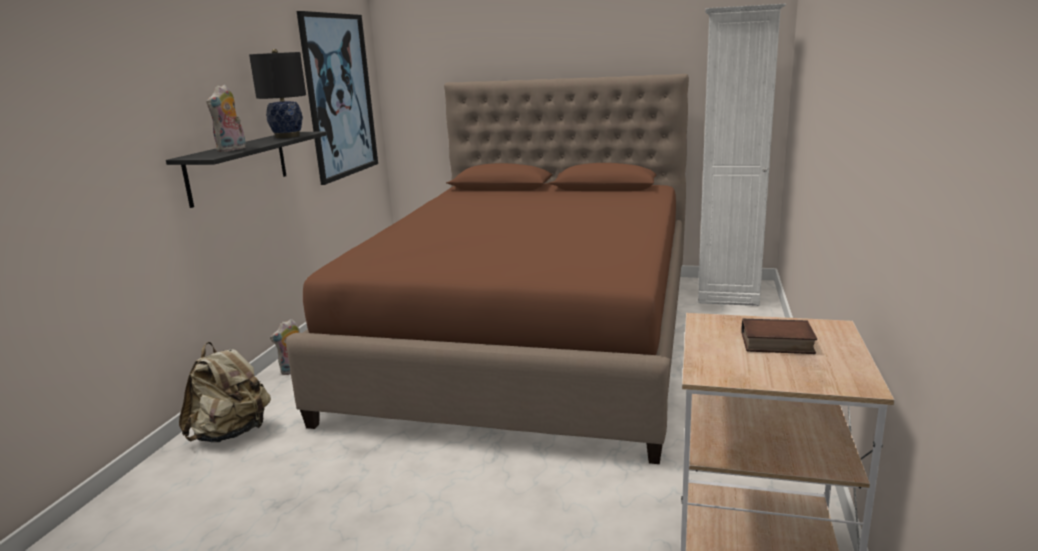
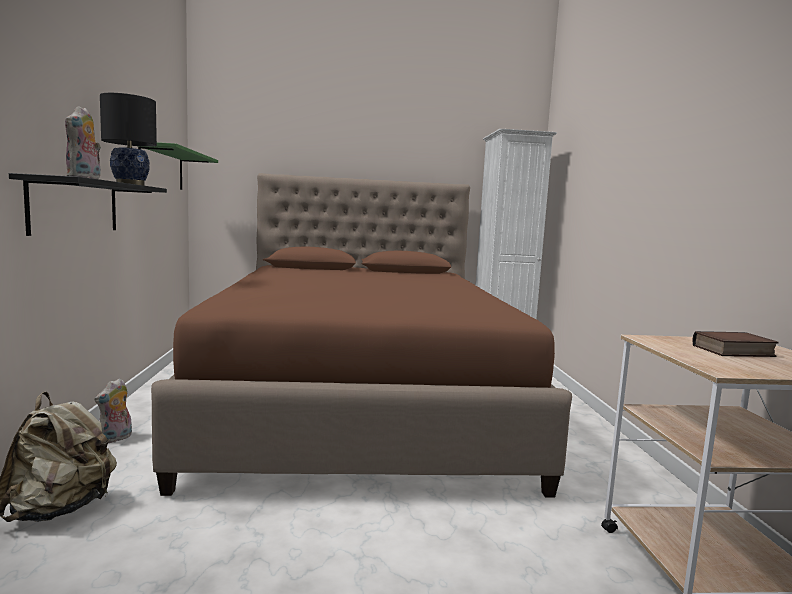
camera: 20 degrees left, 10 degrees down
(340, 96) = (162, 168): picture -> green shelf

